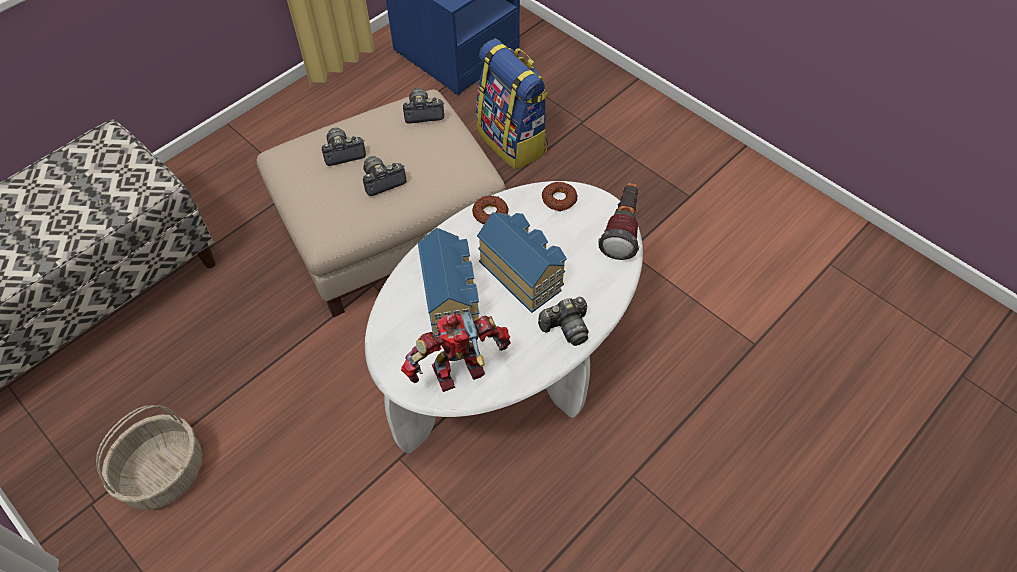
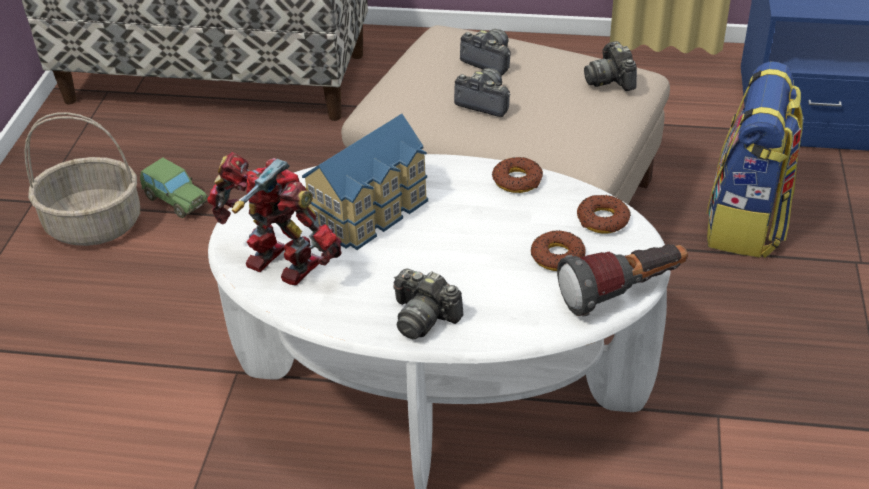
camera: 55 degrees right, 15 degrees down
(195, 406) = (176, 200): none -> toy car
(423, 113) = (611, 79): camera -> camera turned 150 degrees counterclockwise
(523, 272) = (463, 245): toy house -> none
(570, 237) = (558, 256): none -> donut

